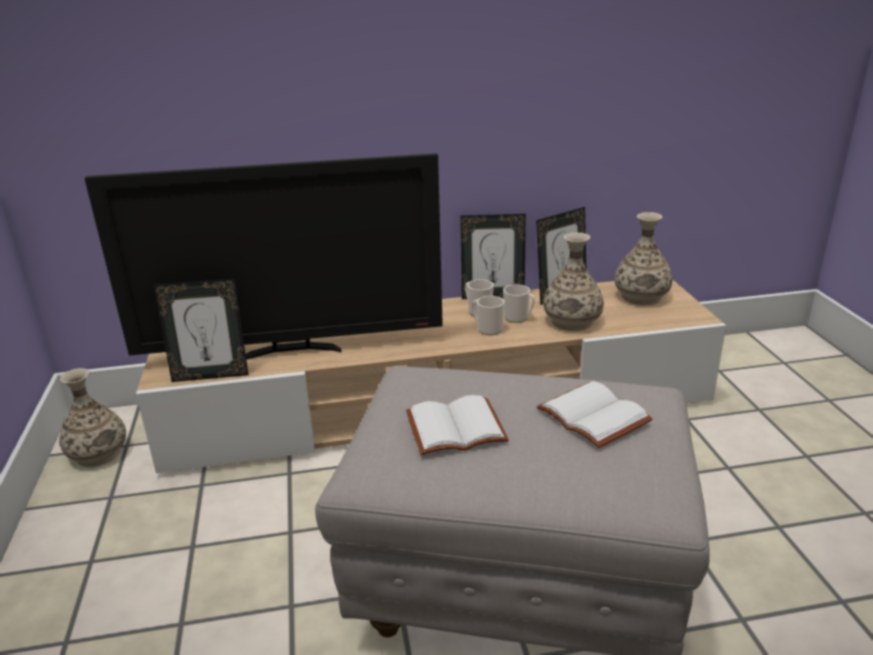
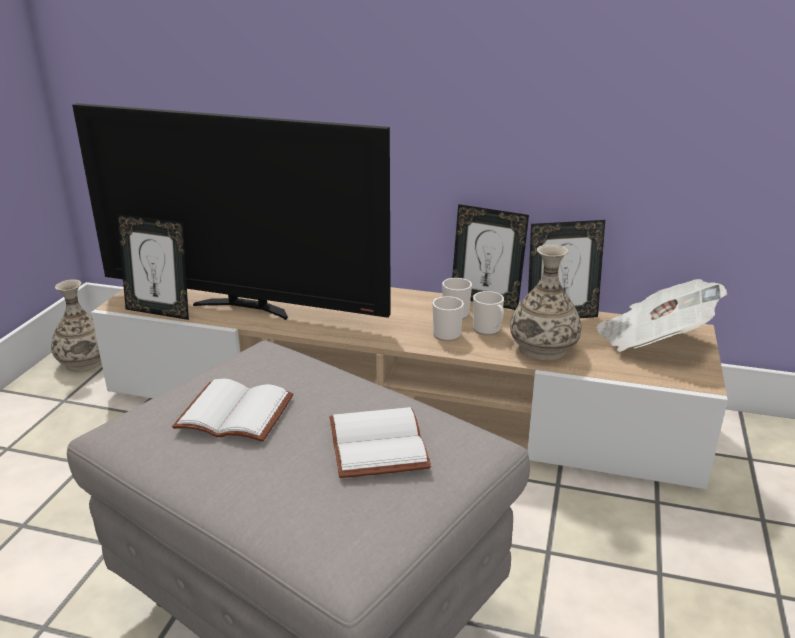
camera: 25 degrees right, 0 degrees up
(641, 296) = (652, 341): vase -> newspaper

